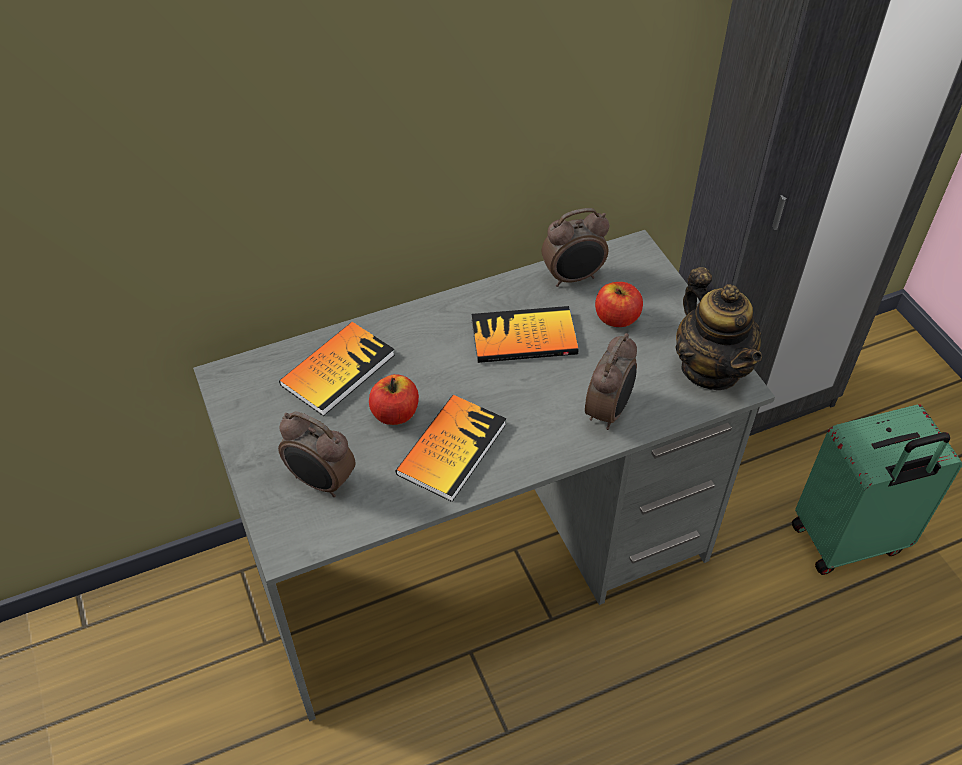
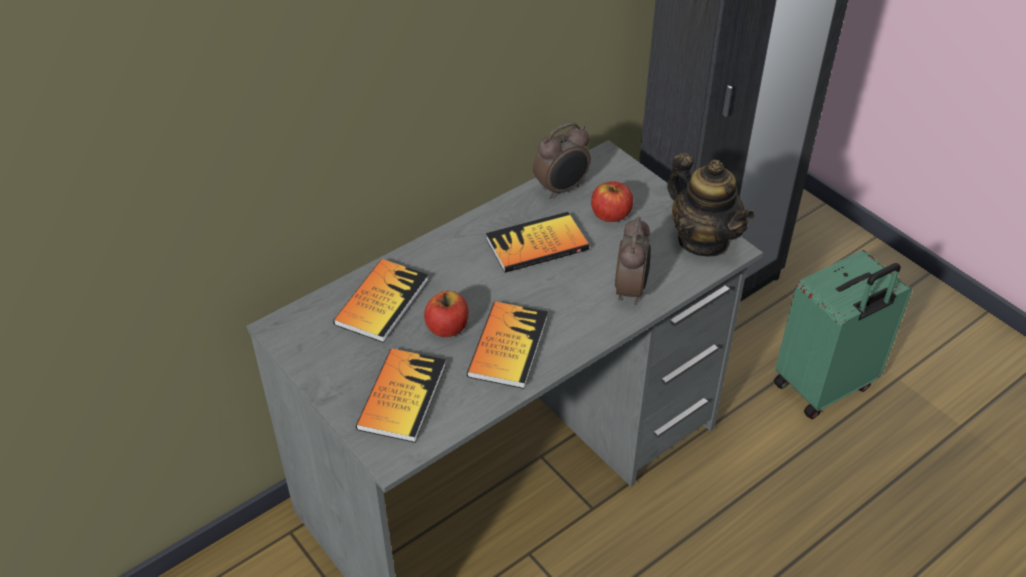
camera: 15 degrees left, 5 degrees down
(321, 482) = (402, 396): alarm clock -> book

